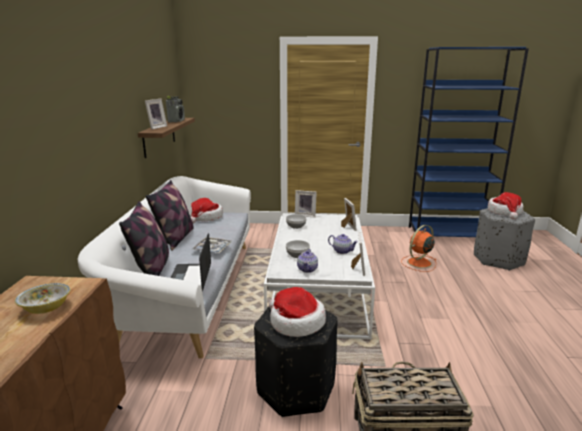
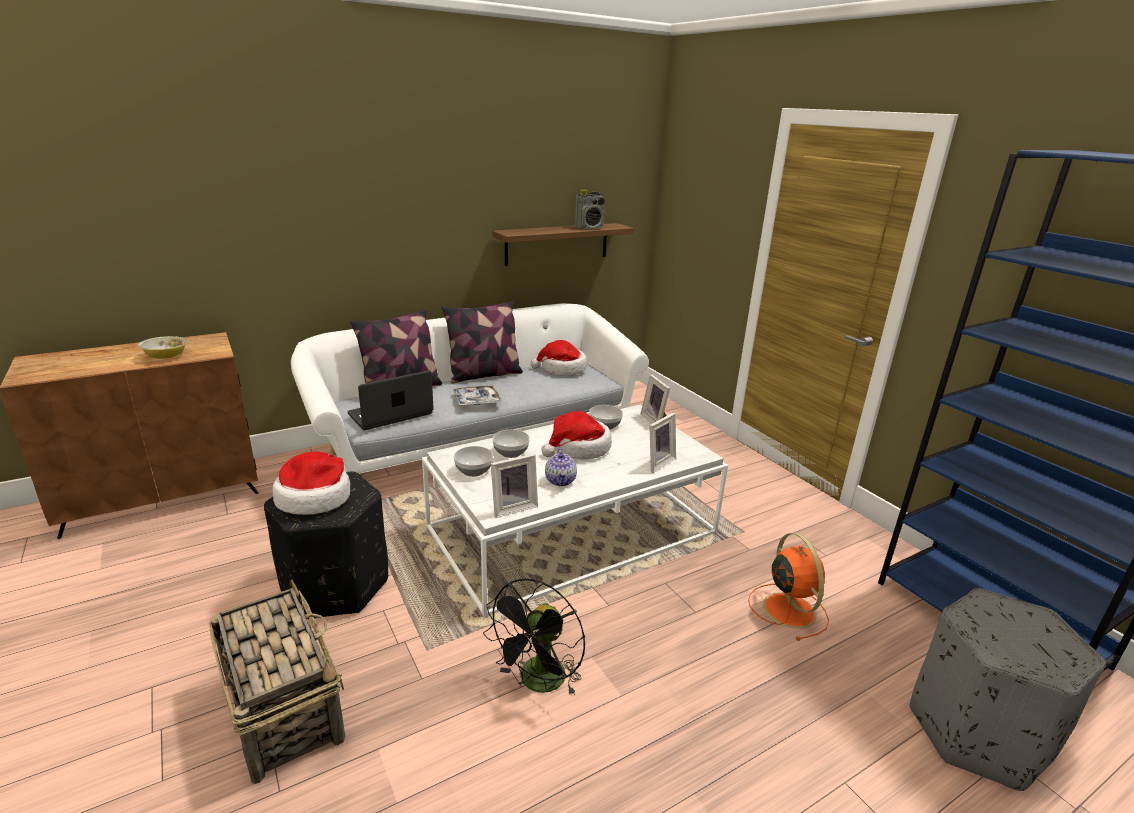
camera: 55 degrees right, 5 degrees up
(156, 127) = (533, 229): picture frame -> none
(307, 269) = (474, 471): teapot -> bowl
(418, 263) = (788, 608): orange fan -> orange fan turned 60 degrees clockwise
(431, 338) = (538, 683): none -> black fan
(505, 212) = (1020, 628): hat -> hat (579, 448)

